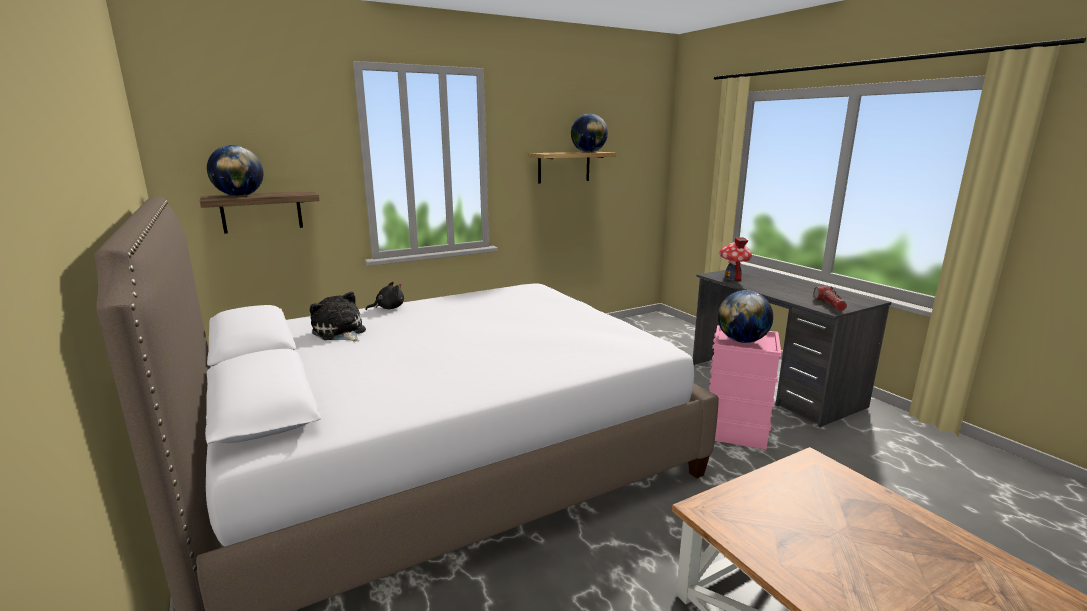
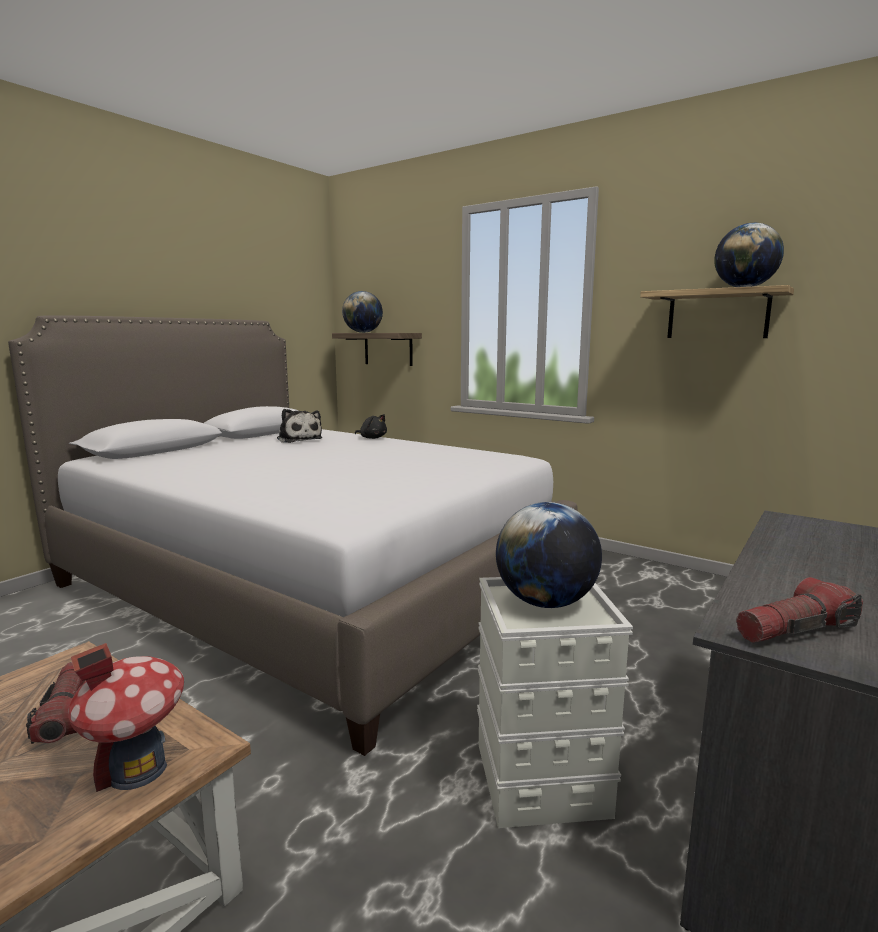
camera: 65 degrees right, 5 degrees down
(340, 333) = (299, 439): plush toy -> plush toy turned 120 degrees clockwise
(732, 278) = (804, 533): toy house -> toy house (137, 769)
(735, 430) = (539, 778): pink storage box -> grey storage box
(778, 506) = (66, 713): none -> flashlight

